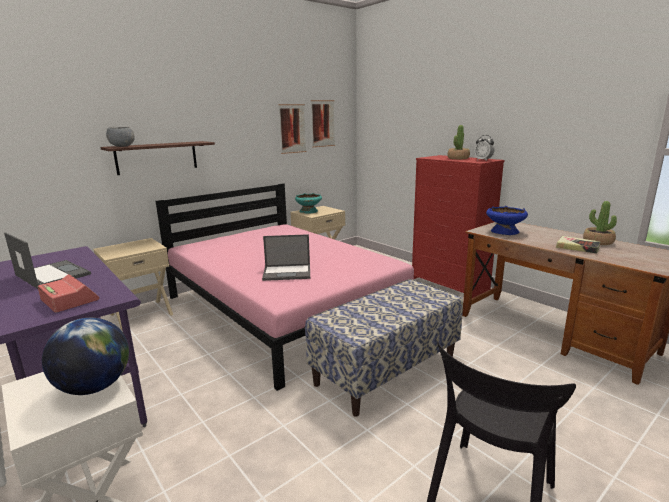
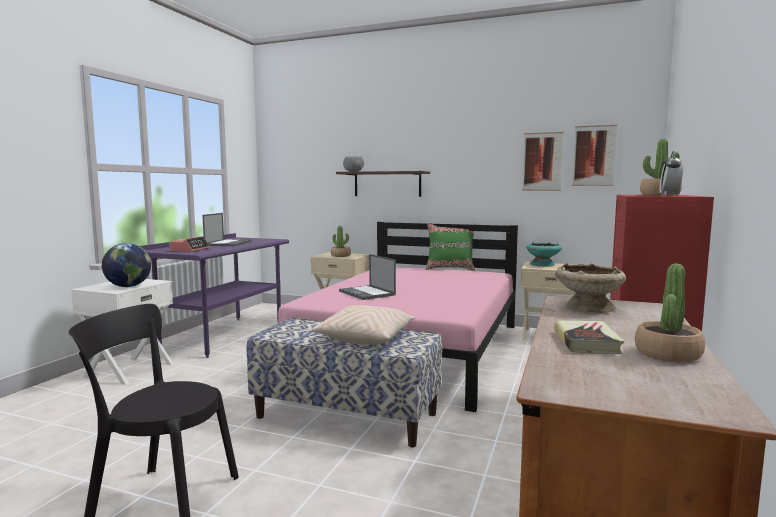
camera: 60 degrees right, 10 degrees down
(133, 248) = (341, 256): none -> potted plant
(240, 232) = (450, 269): none -> green pillow
(401, 302) = (366, 338): none -> beige pillow
(504, 232) = (587, 308): blue bowl -> beige bowl

